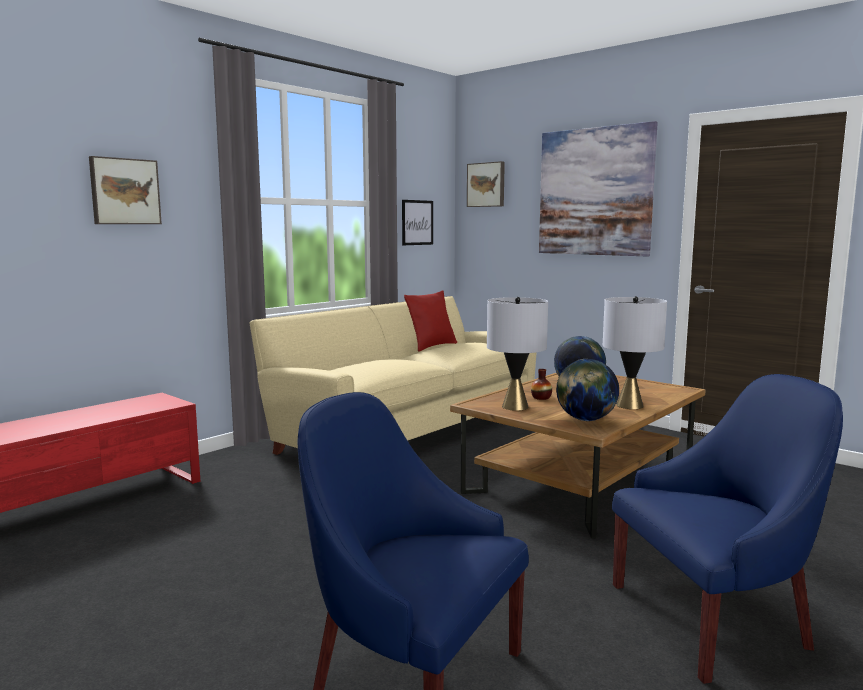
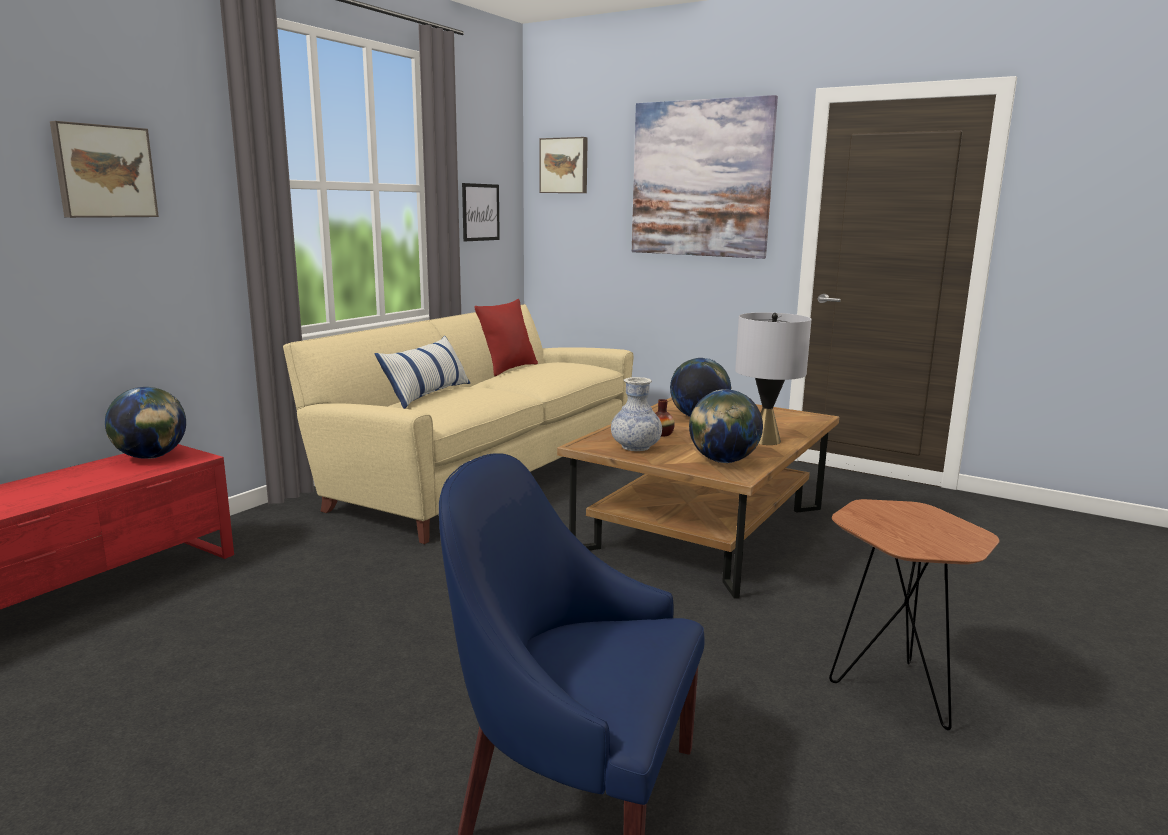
camera: 10 degrees left, 5 degrees up
(144, 402) = (151, 457): none -> globe
(359, 363) = (427, 394): none -> pillow
(515, 407) = (635, 447): grey table lamp -> vase
(714, 620) = (891, 687): blue armchair -> brown side table

